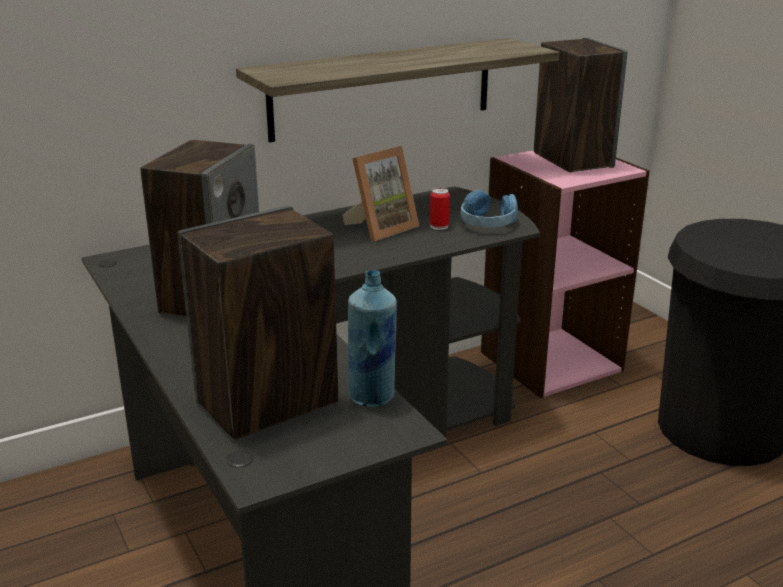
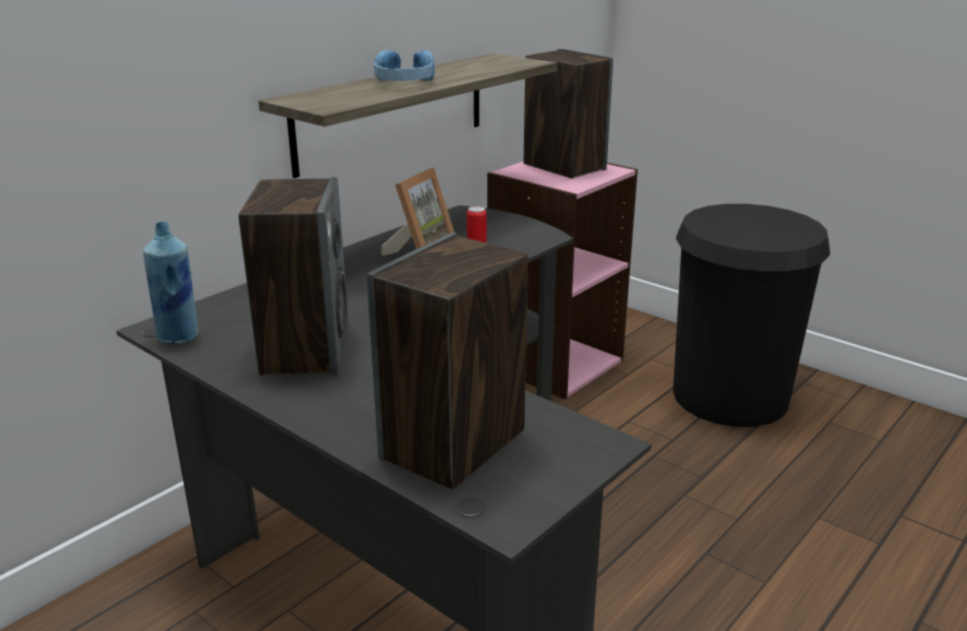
camera: 20 degrees left, 0 degrees up
(372, 397) = (550, 418): blue bottle -> blue bottle (179, 337)
(488, 223) = (520, 236): blue headphones -> blue headphones (404, 83)

